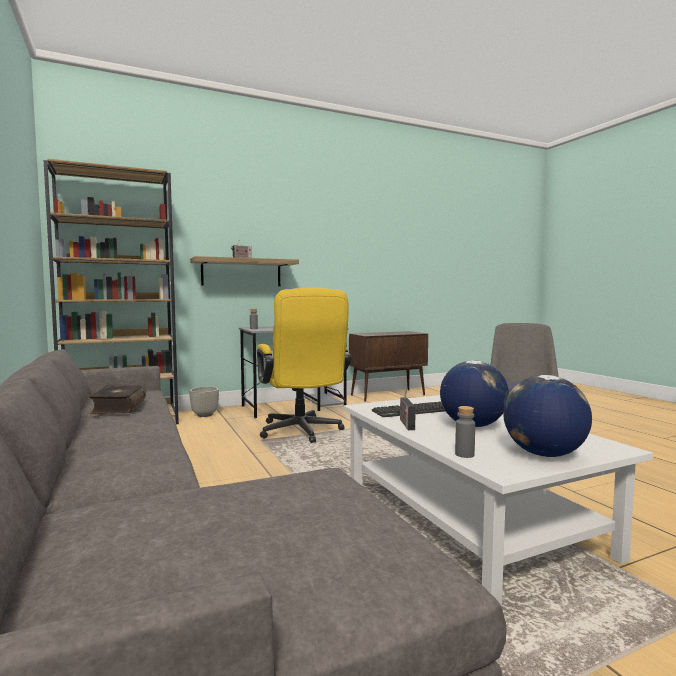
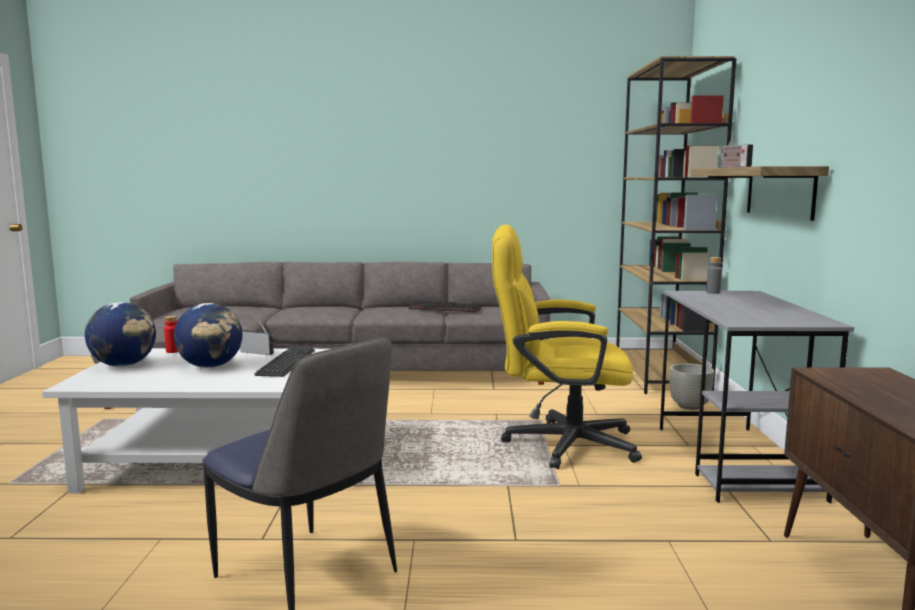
camera: 115 degrees right, 5 degrees up
(118, 407) = (446, 309): book -> keyboard
(464, 454) = (173, 351): grey bottle -> red bottle

